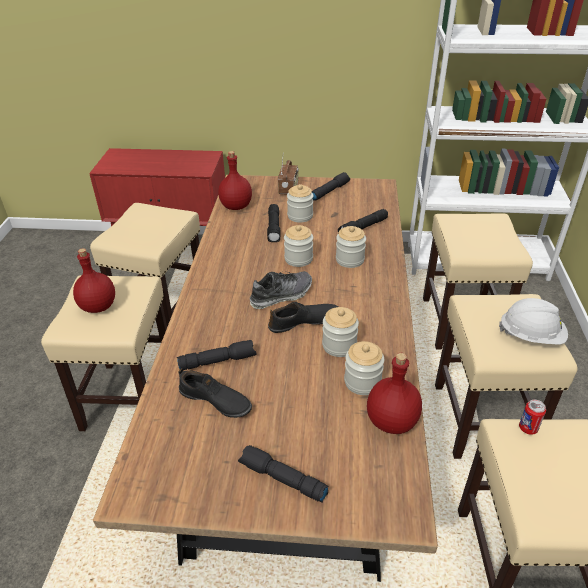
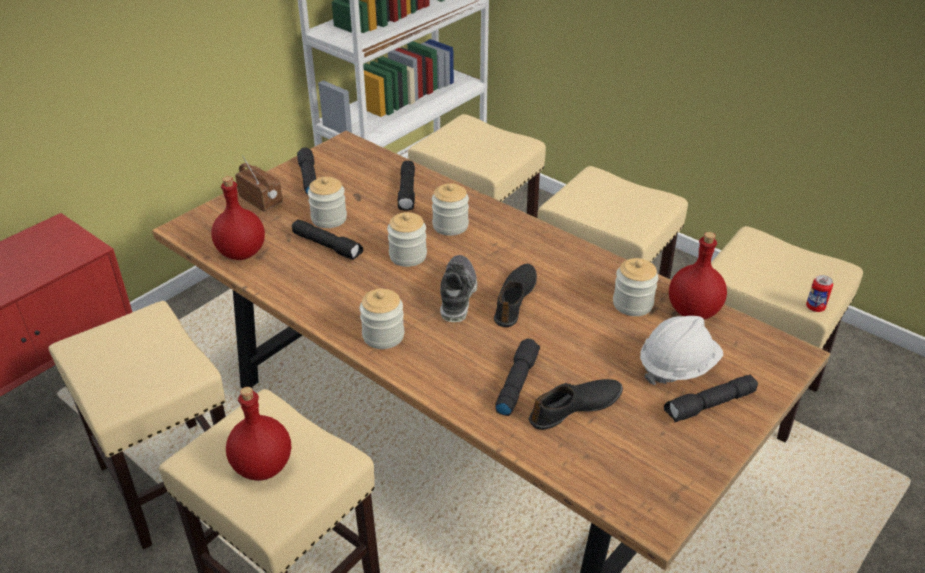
camera: 55 degrees left, 0 degrees up
(339, 345) = (572, 294): jar -> jar (383, 336)
(528, 428) = (730, 259): can -> can (815, 307)
(531, 336) = (634, 198): white hard hat -> white hard hat (677, 366)

